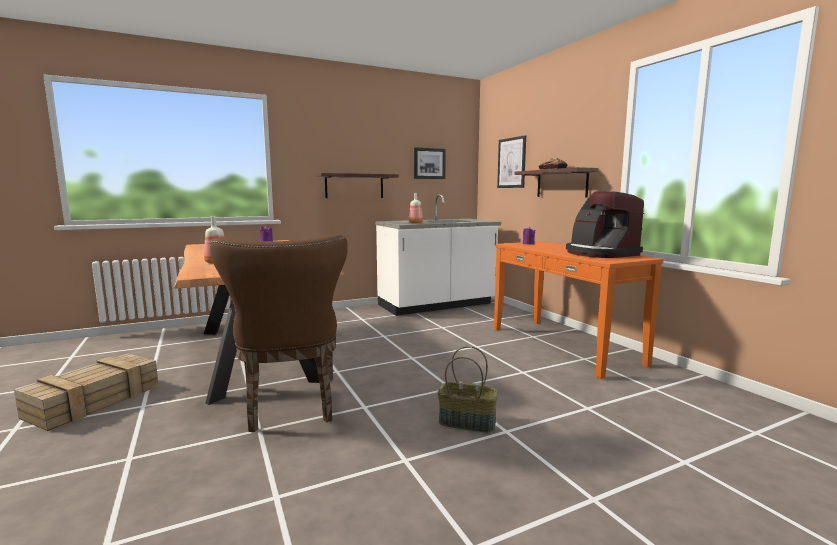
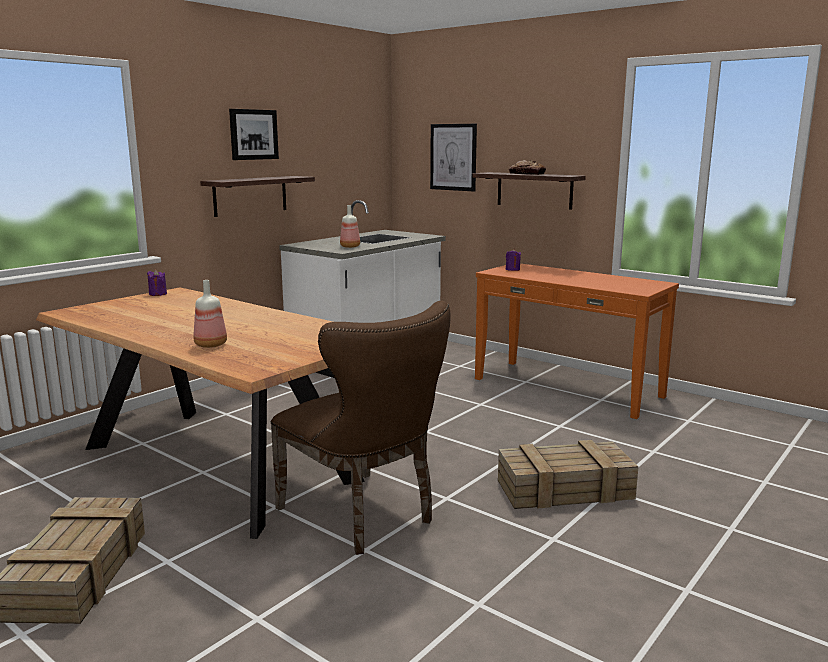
camera: 25 degrees left, 5 degrees up
(429, 163) = (338, 156): picture -> picture (253, 134)
(468, 422) = (566, 489): basket -> crate
(600, 253) = (613, 281): coffee machine -> none

